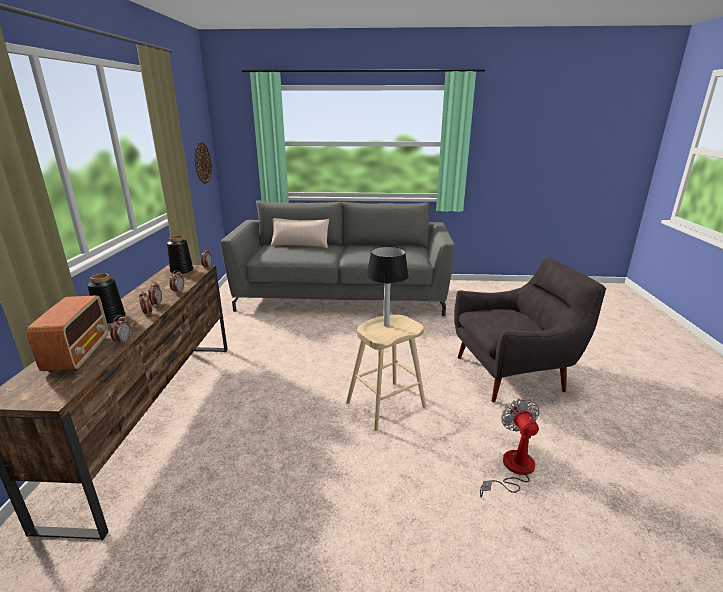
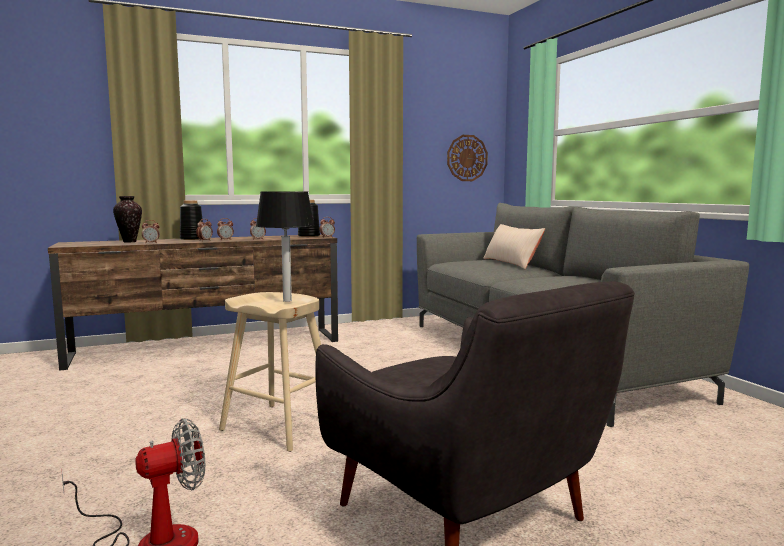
camera: 65 degrees right, 15 degrees down
(79, 353) = (130, 241): radio -> vase

